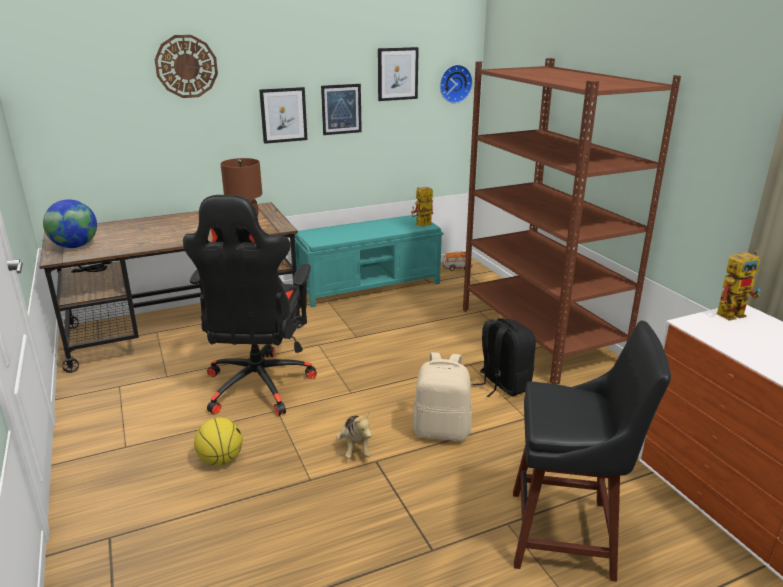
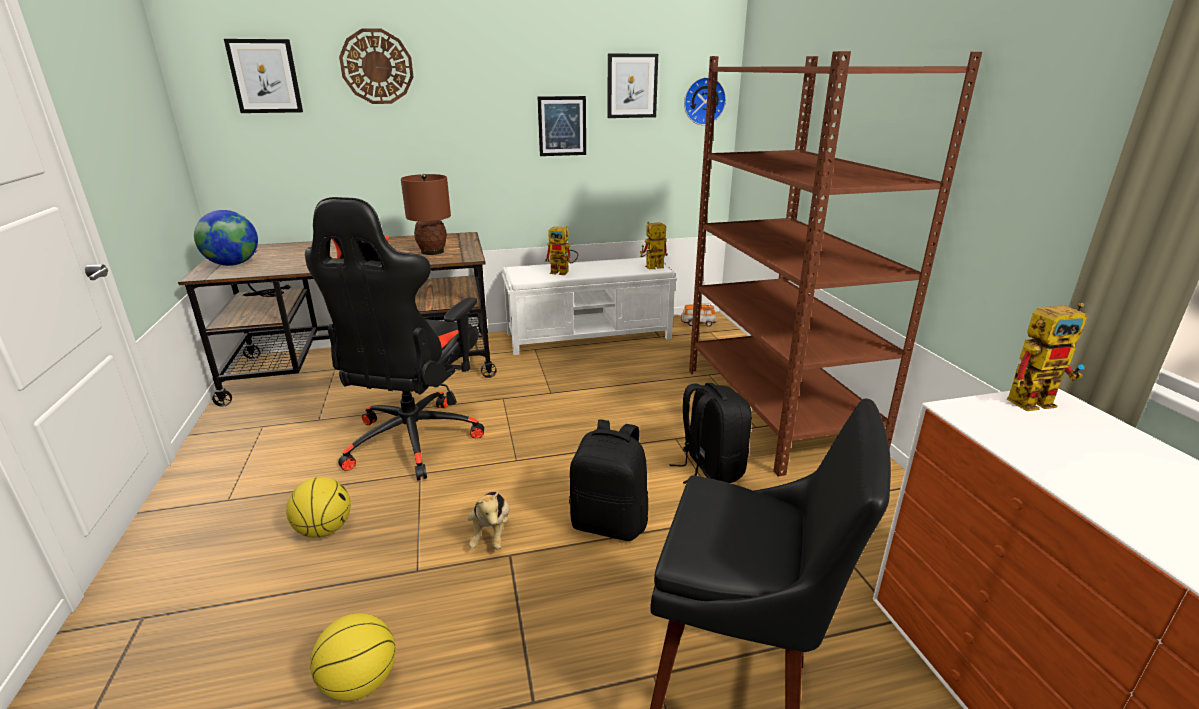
camera: 10 degrees right, 0 degrees up
(283, 115) = (492, 130): picture -> picture (265, 76)
(304, 555) = (359, 682): none -> basketball
(349, 233) = (563, 272): none -> toy robot
(370, 286) = (590, 336): turquoise bench -> white bench
(442, 431) = (610, 523): beige backpack -> black backpack

